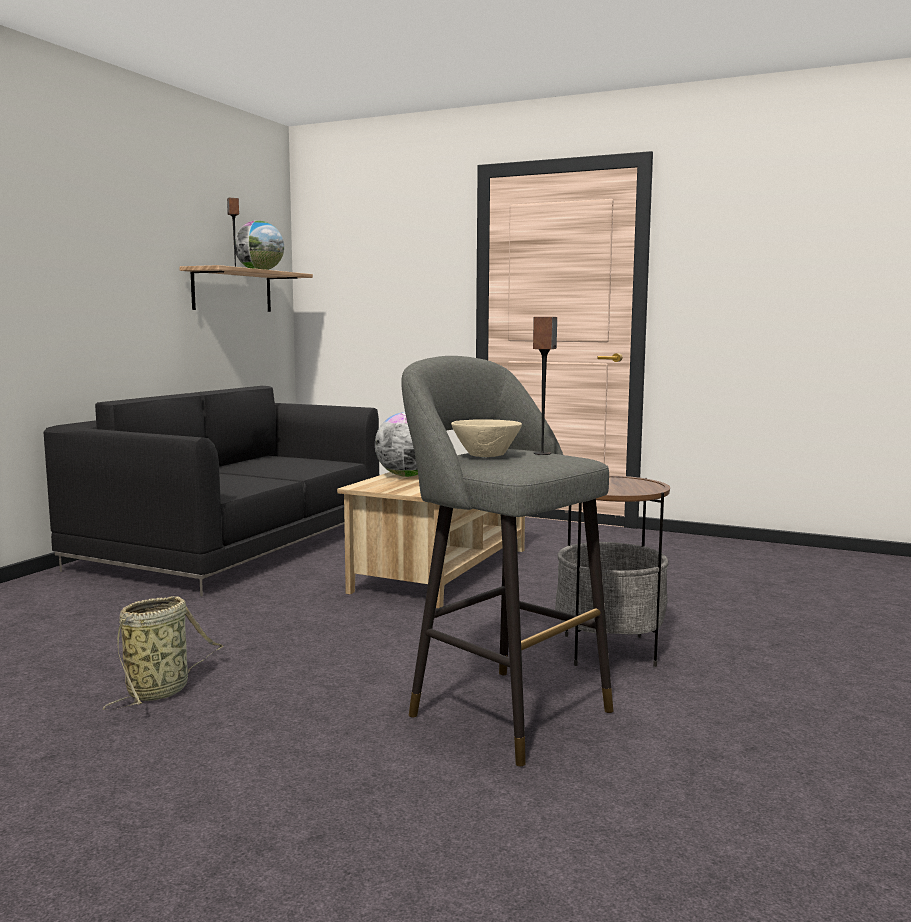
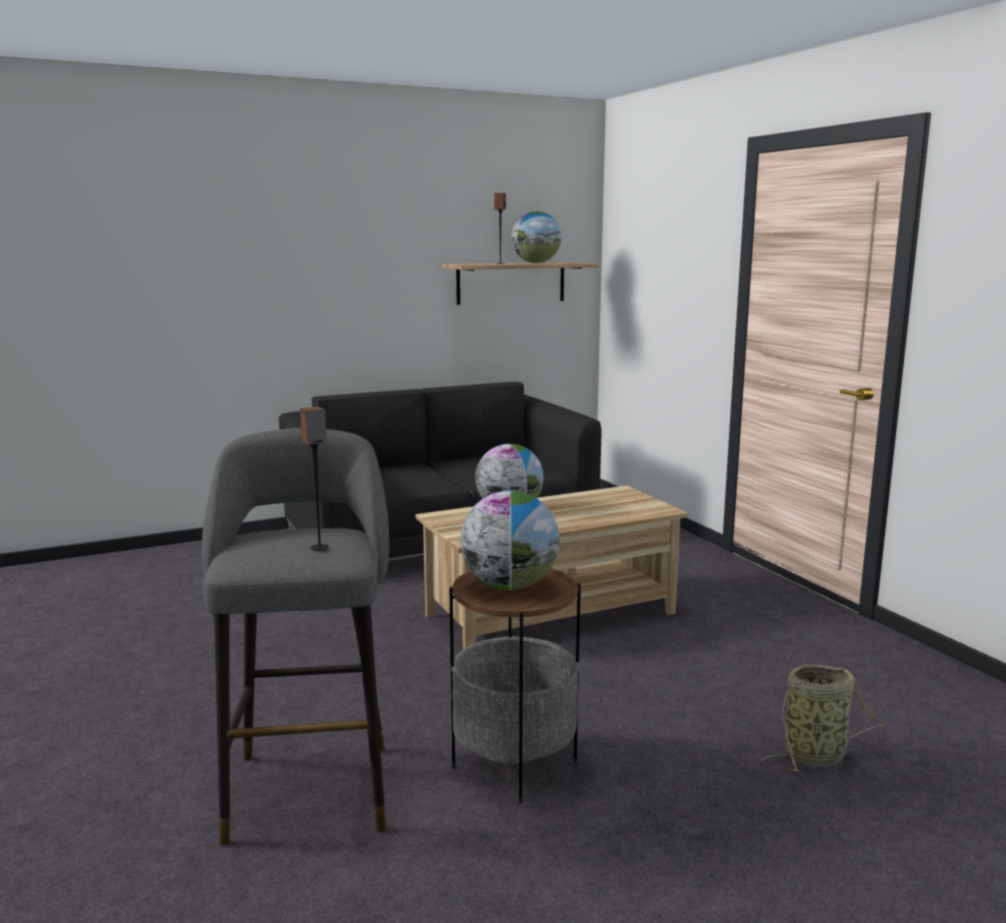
camera: 40 degrees right, 5 degrees up
(161, 691) = (161, 664): basket -> basket (817, 756)
(488, 455) = (272, 539): beige bowl -> none
(611, 485) = (510, 586): none -> globe

